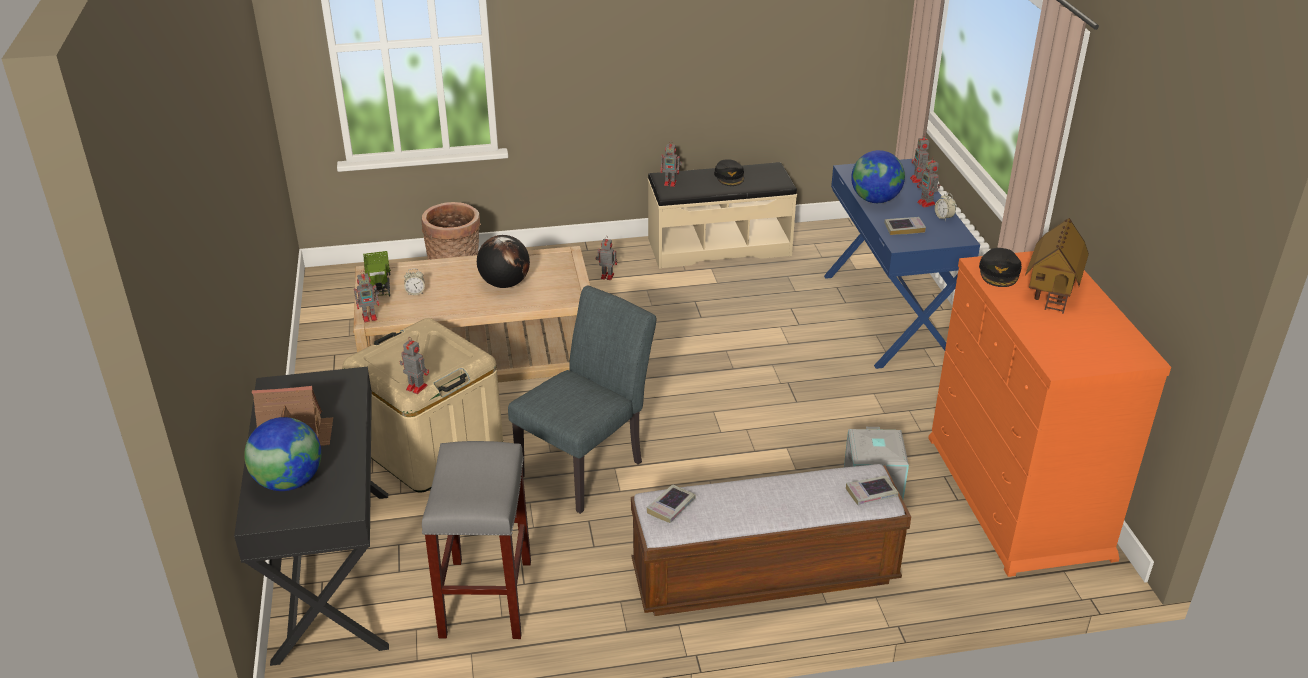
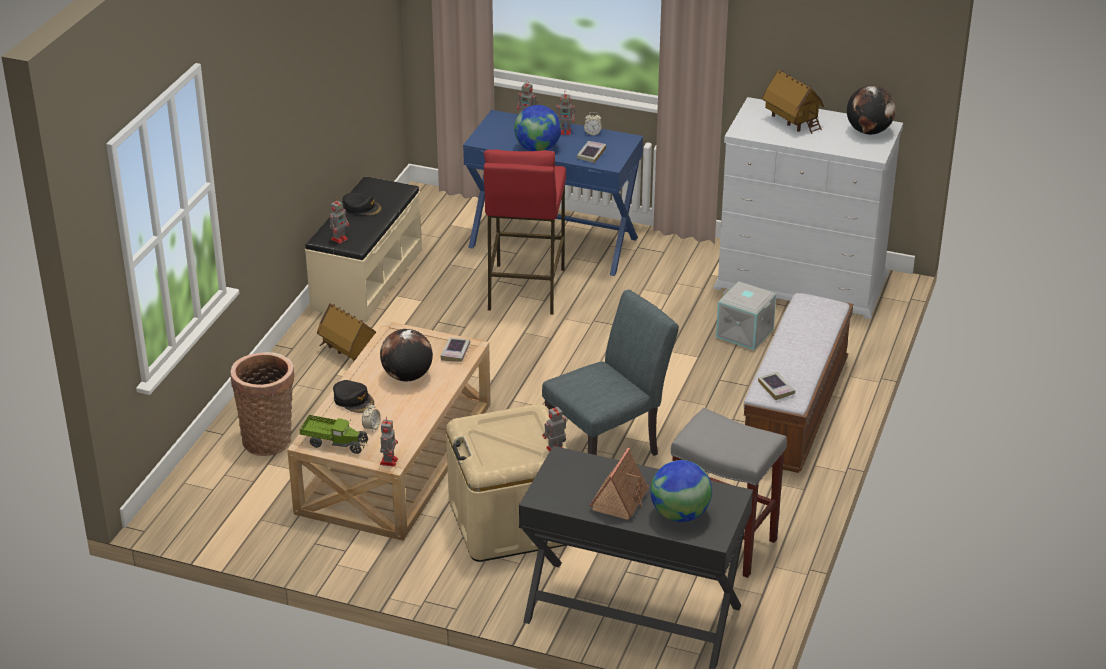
camera: 60 degrees left, 0 degrees up
(587, 465) = (609, 449): grey chair -> grey chair turned 75 degrees clockwise
(606, 276) = (348, 352): toy robot -> toy house
(794, 327) = (525, 289): none -> red stool
(871, 493) = (826, 306): book -> book (455, 352)
(999, 272) = (755, 130): black cap -> black cap (353, 400)
(1017, 496) = (802, 281): orange dresser -> white dresser
(1109, 347) = (868, 131): none -> globe

